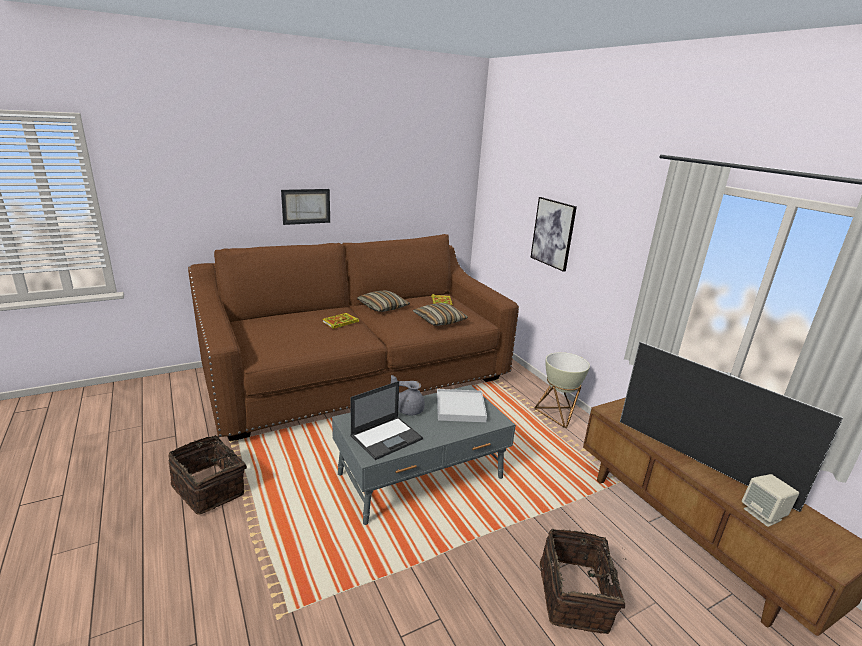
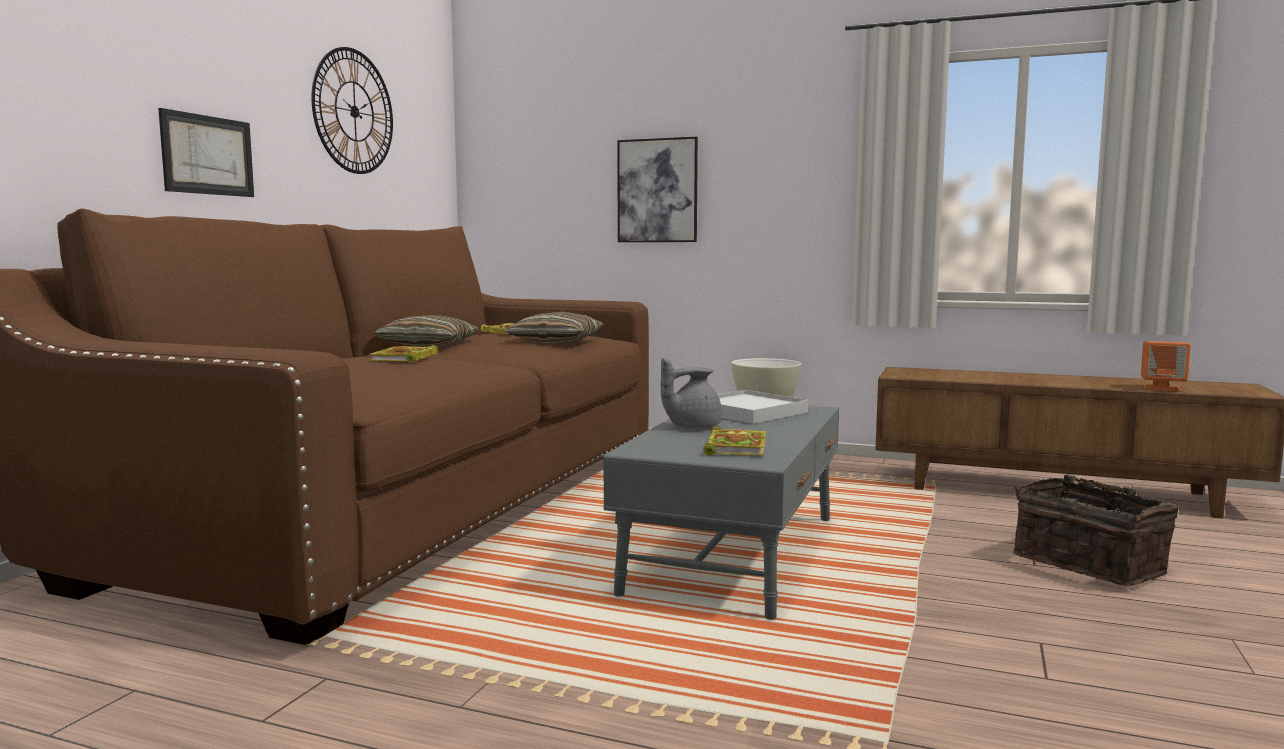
camera: 40 degrees left, 15 degrees down
(210, 488) = (410, 707): basket -> none
(387, 437) = (735, 447): laptop -> book
(399, 172) = (354, 111): none -> wall clock
(700, 461) = (1049, 380): television -> none
(763, 514) = (1162, 388): beige speaker -> orange speaker

